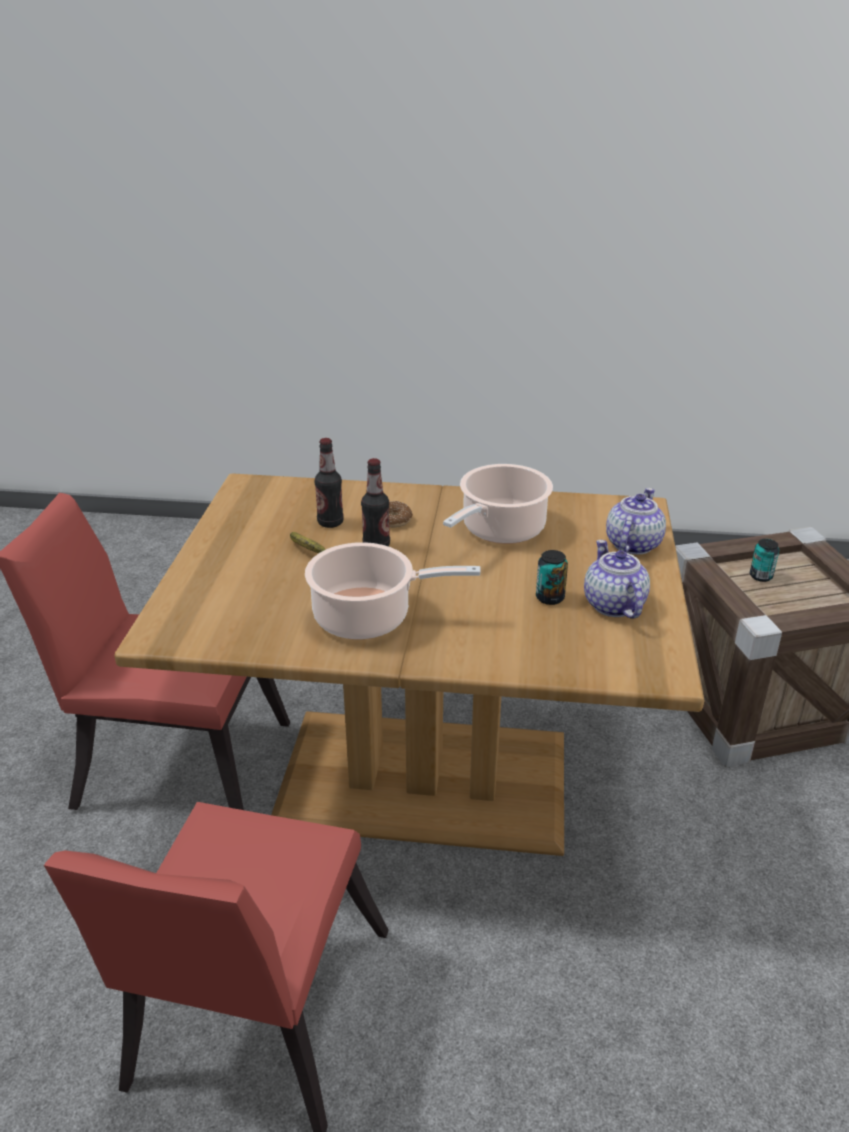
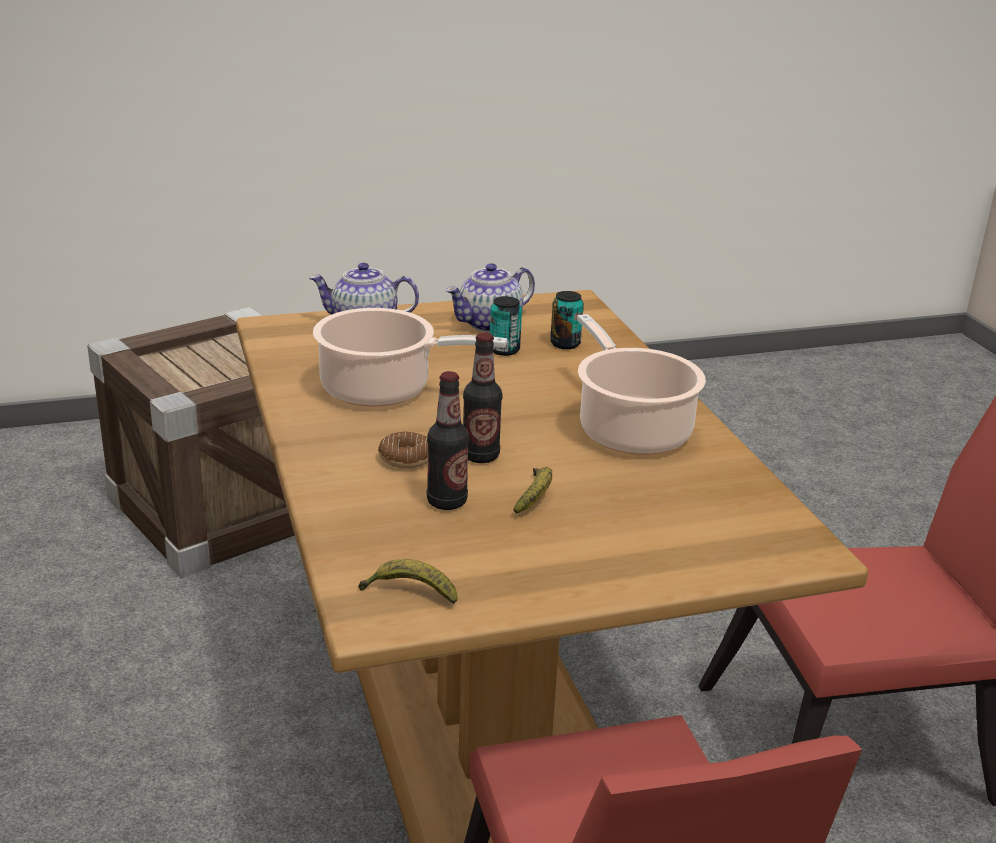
camera: 115 degrees left, 5 degrees down
(254, 496) = (410, 592): none -> banana
(760, 576) = (199, 375): can -> can (565, 344)

